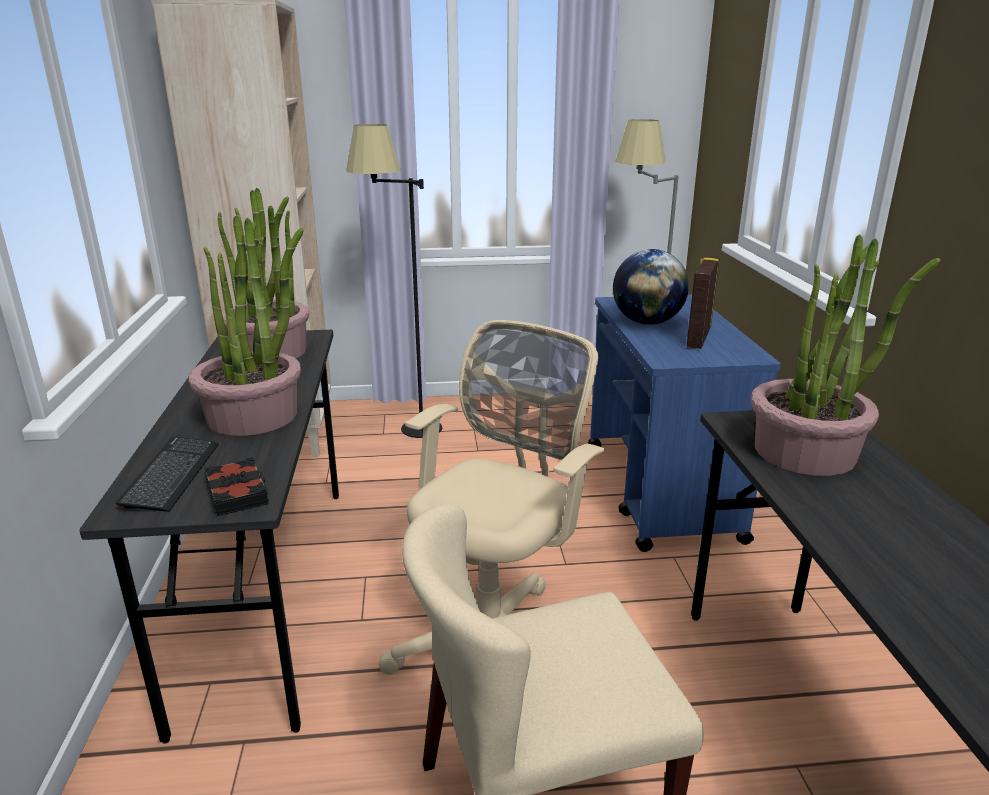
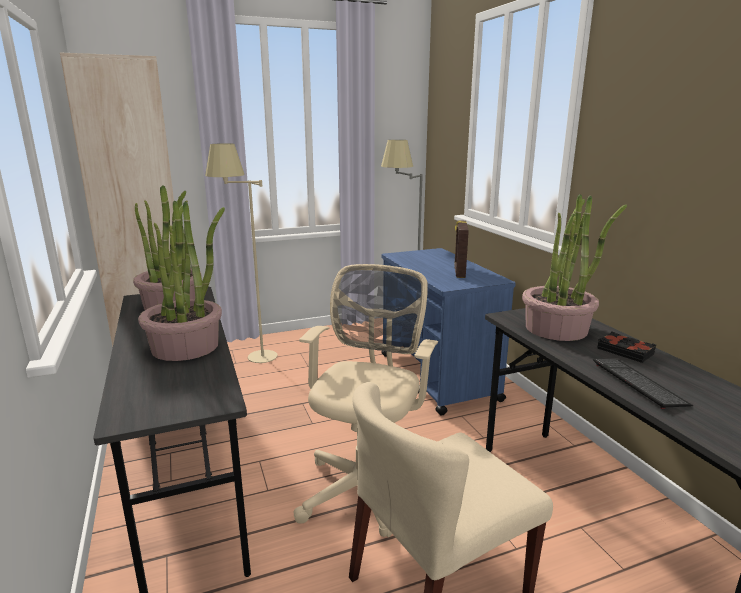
camera: 15 degrees left, 5 degrees down
(172, 475) = (146, 392): keyboard -> keyboard (638, 383)
(238, 493) = (206, 396): black book -> black book (625, 351)
(405, 434) = (252, 361): black floor lamp -> beige floor lamp
(647, 322) = (423, 266): globe -> none

